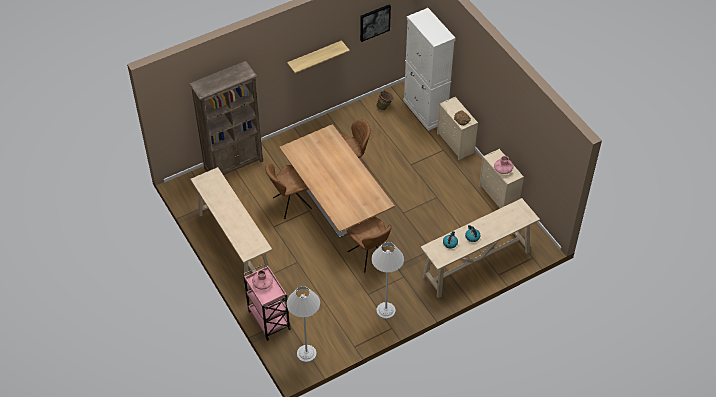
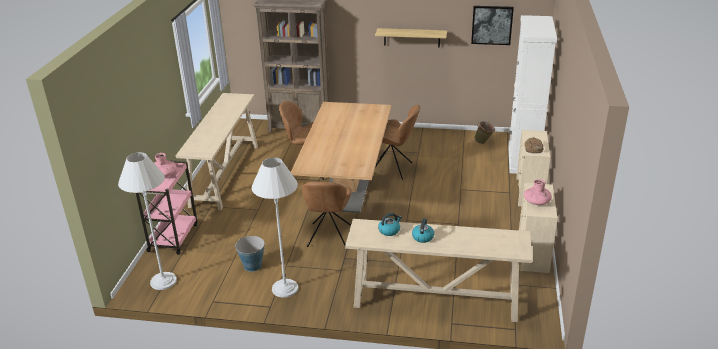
camera: 40 degrees right, 20 degrees down
(347, 307) = (252, 265): none -> bucket

